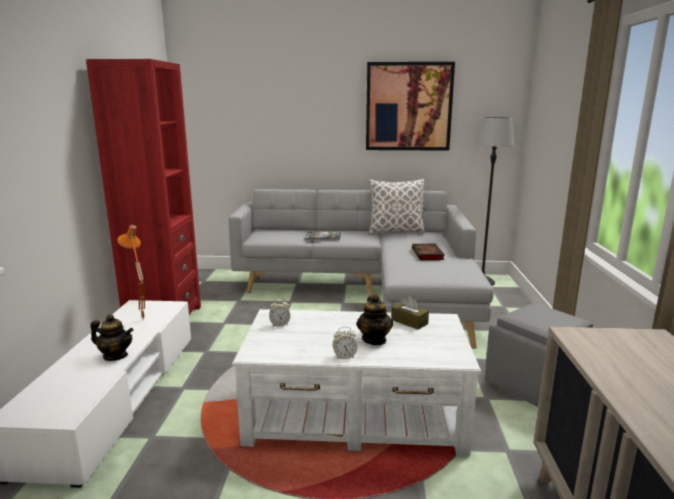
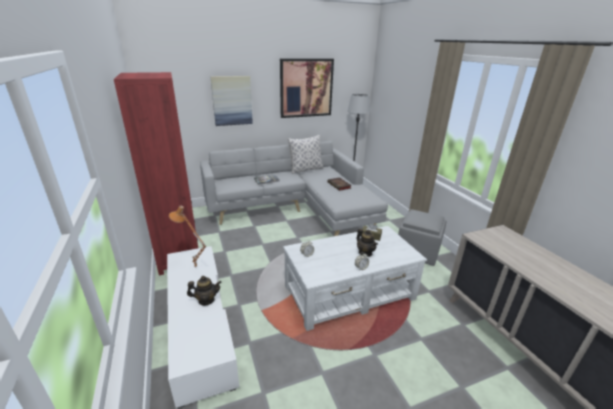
camera: 25 degrees left, 10 degrees up
(295, 121) = (232, 101): none -> picture

